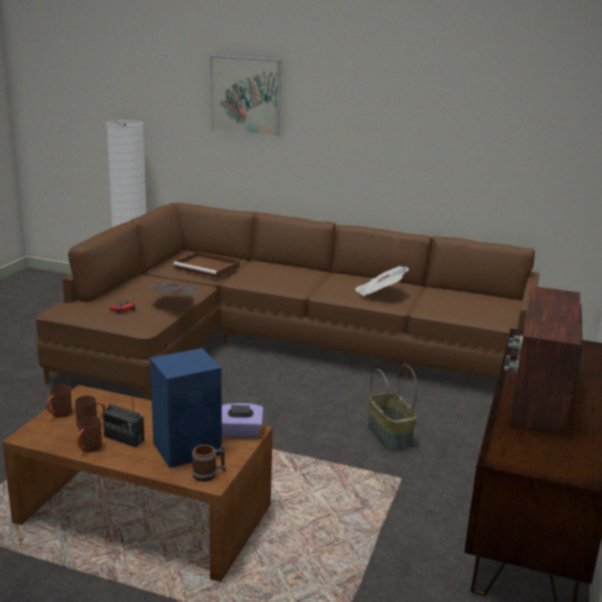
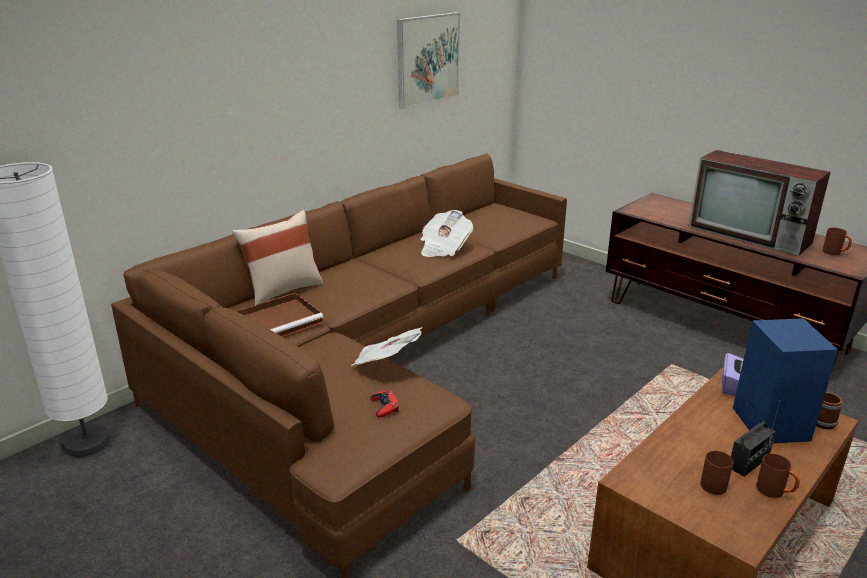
camera: 65 degrees left, 5 degrees up
(59, 415) = (685, 507): brown mug -> brown mug (835, 253)
(245, 95) = (187, 73): picture -> picture (428, 59)
(251, 262) = (282, 291): none -> beige pillow
(390, 435) = (597, 349): basket -> none

